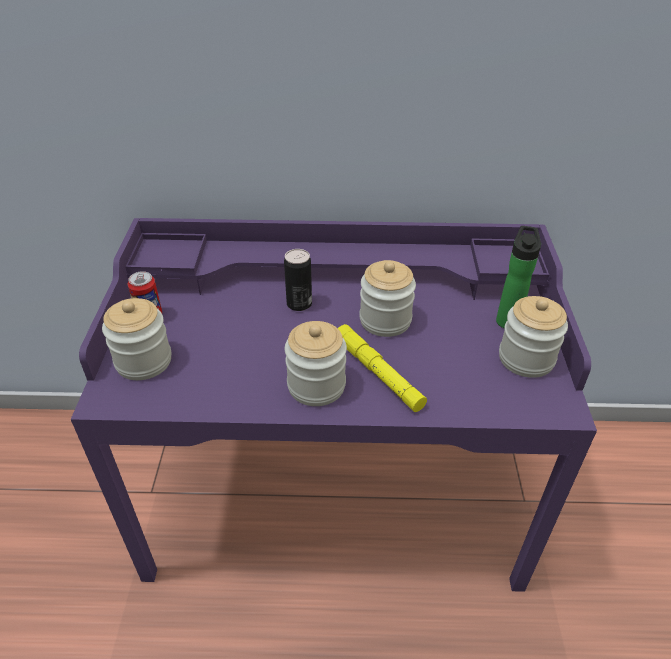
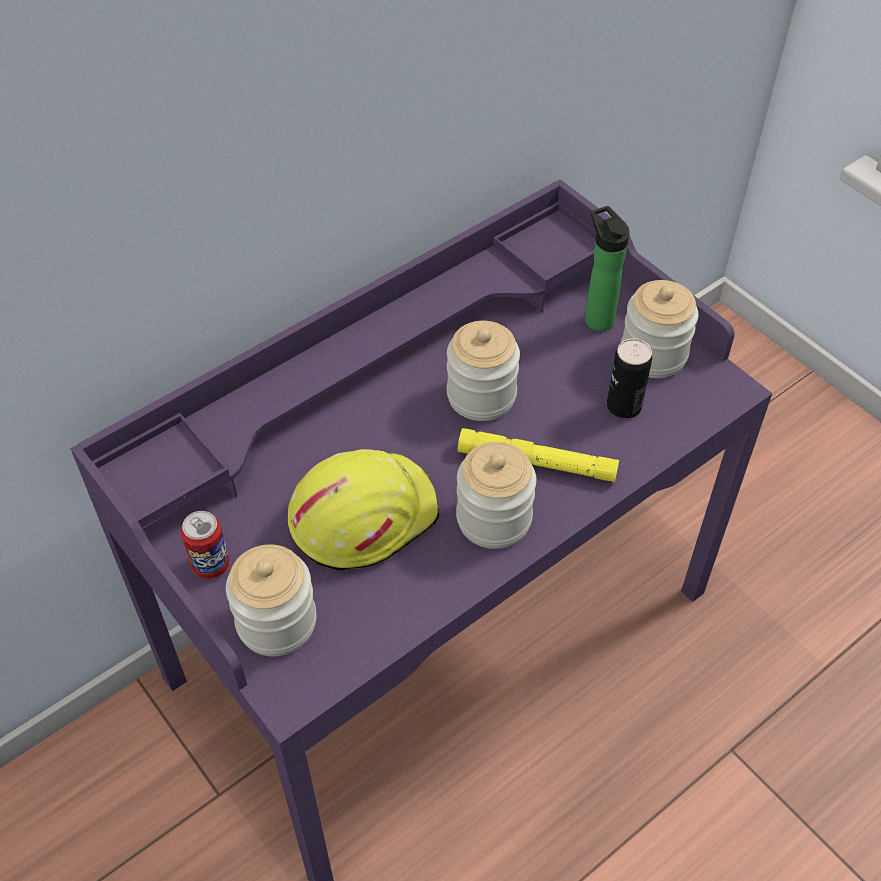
camera: 40 degrees left, 10 degrees up
(248, 339) = (362, 515): none -> yellow hard hat
(299, 304) = (368, 434): can -> can (624, 406)

